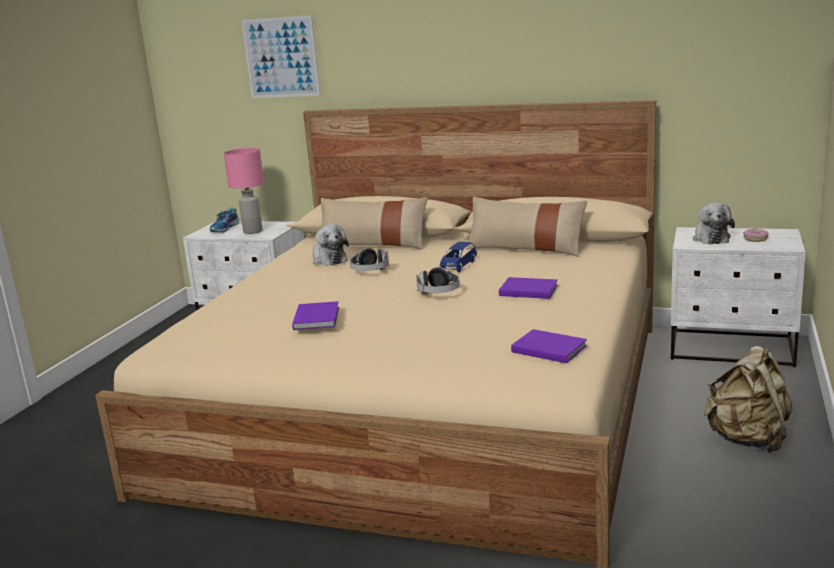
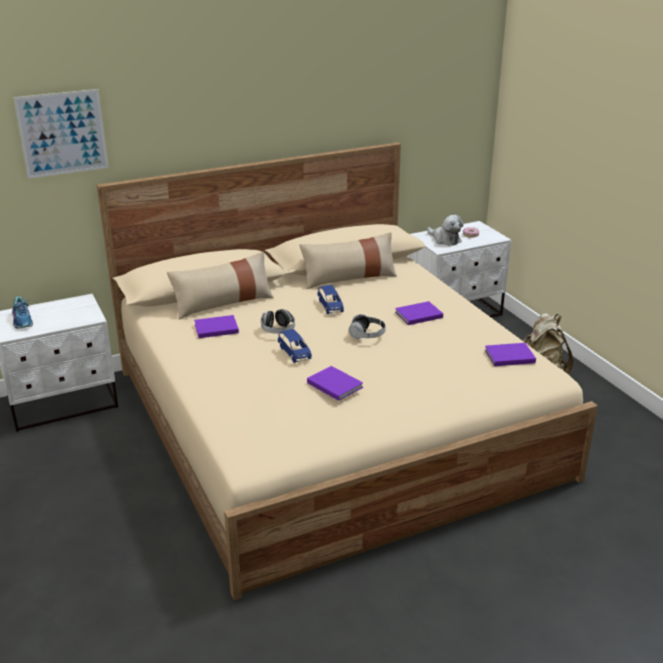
camera: 45 degrees left, 10 degrees up
(252, 231) = (64, 317): pink table lamp -> none
(328, 259) = (215, 328): plush toy -> purple book
(343, 289) = (295, 353): none -> blue toy car

